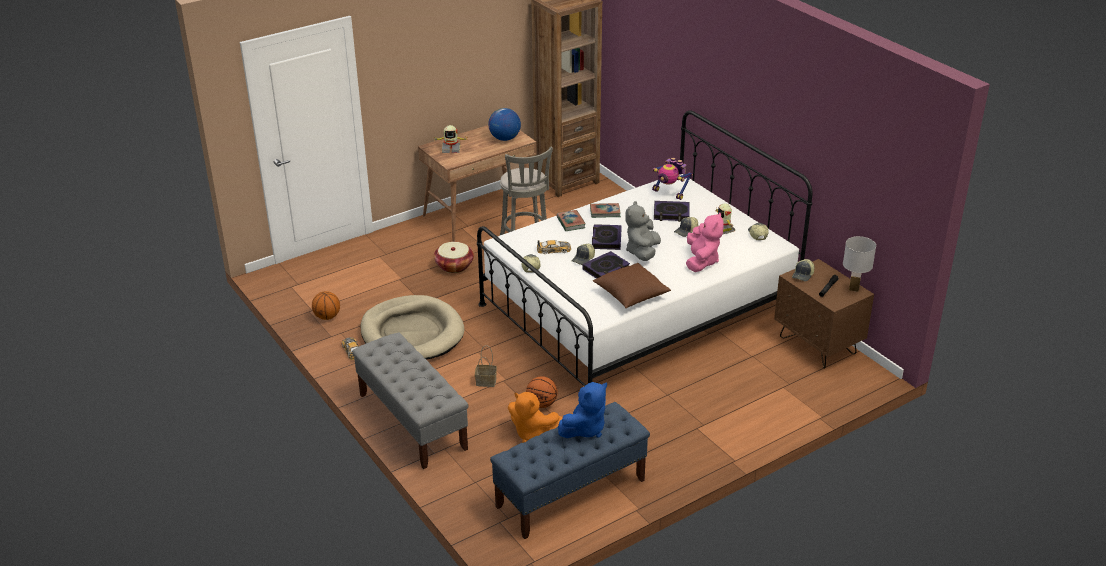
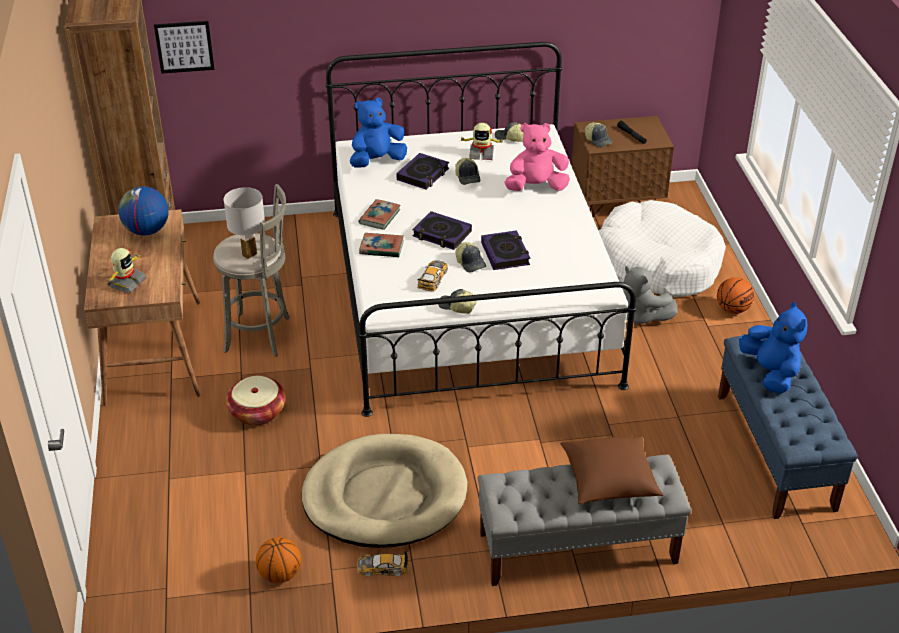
camera: 65 degrees left, 5 degrees up
(487, 381) = (534, 456): basket -> none
(533, 433) = (656, 448): orange plush toy -> none
(541, 404) = (605, 424): basketball -> basketball (732, 309)
(626, 56) = (184, 46): none -> picture
(631, 295) = (571, 253): brown pillow -> brown pillow (609, 482)
(642, 252) = (488, 218): grey plush toy -> grey plush toy (639, 316)
(670, 193) = (377, 161): toy robot -> blue plush toy
(701, 261) = (536, 187): pink plush toy -> pink plush toy turned 45 degrees counterclockwise
(758, 385) = (658, 262): none -> white dog bed
(853, 289) = (642, 123): white table lamp -> white table lamp (249, 255)

